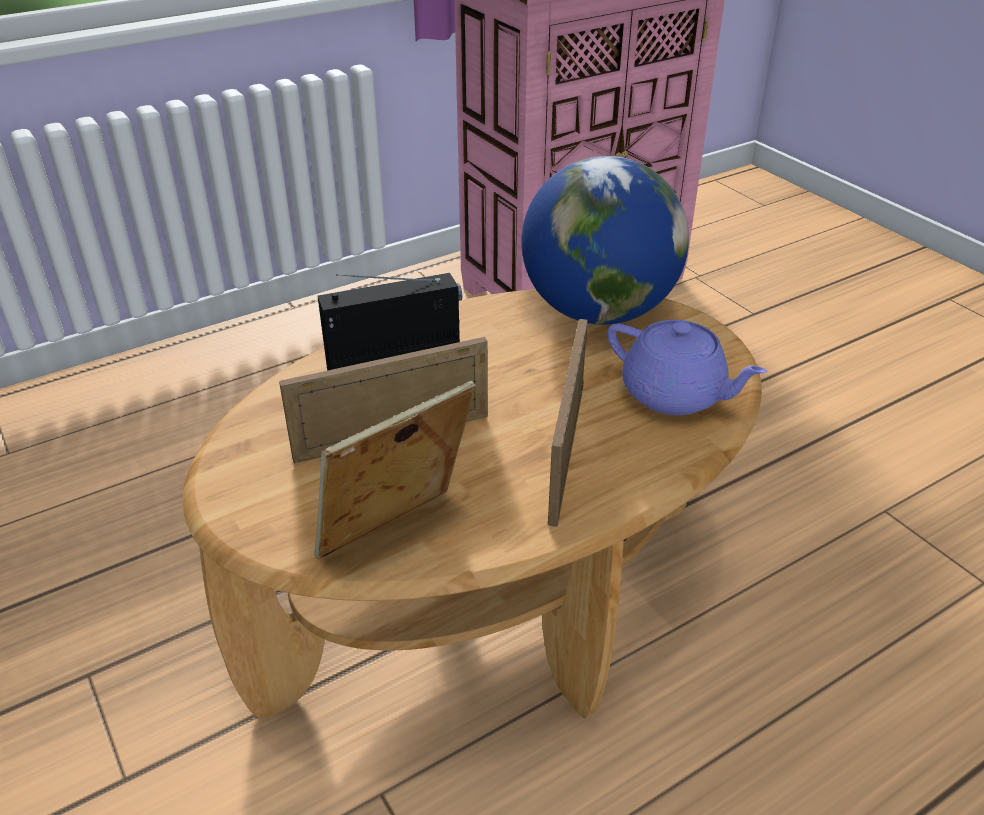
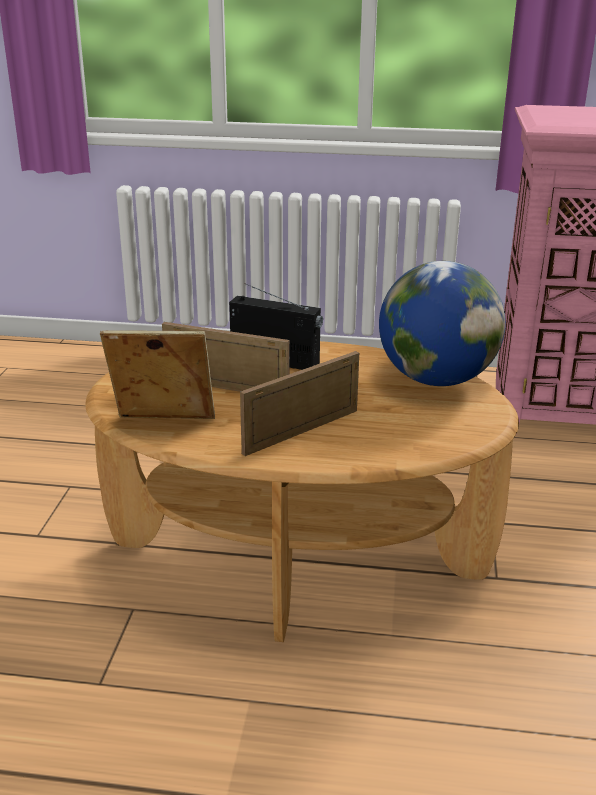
camera: 40 degrees right, 10 degrees down
(675, 395) = (413, 434): purple teapot -> none

